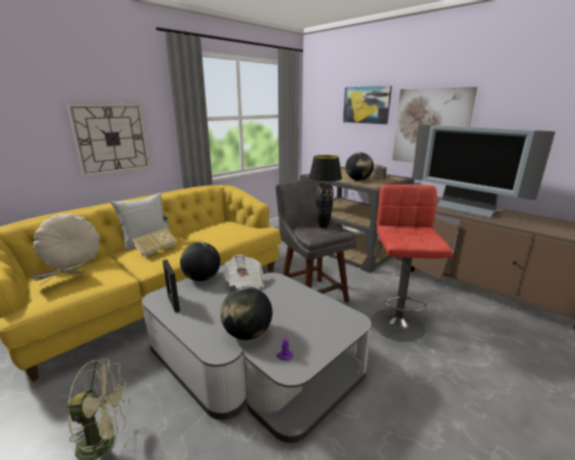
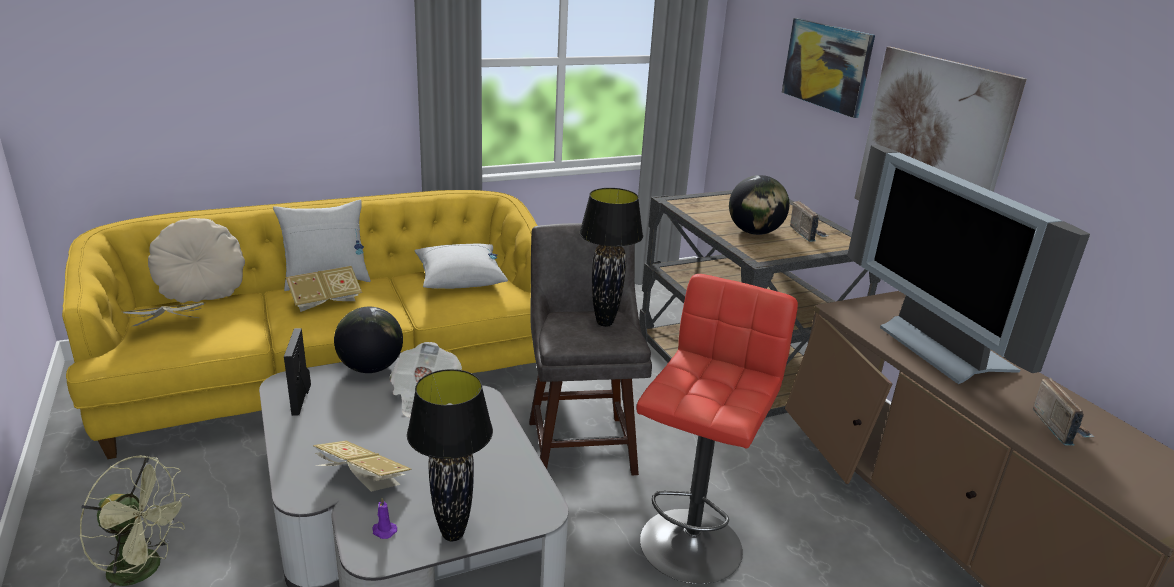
camera: 20 degrees right, 5 degrees up
(112, 139) = (303, 94): wall clock -> none
(221, 228) = (460, 279): none -> grey pillow
(247, 333) = (362, 480): globe -> book
(324, 346) = (453, 535): none -> black table lamp
(540, 224) = (1059, 427): none -> radio

